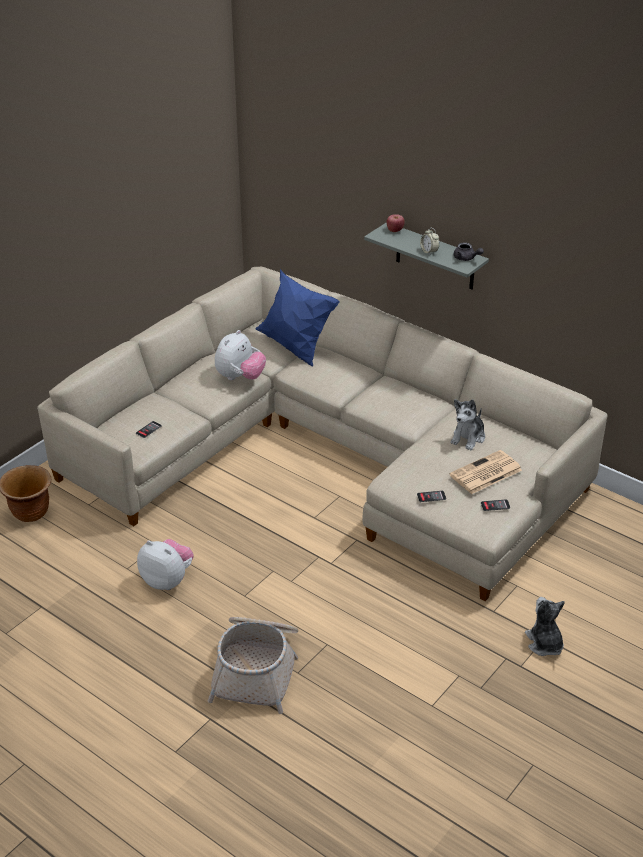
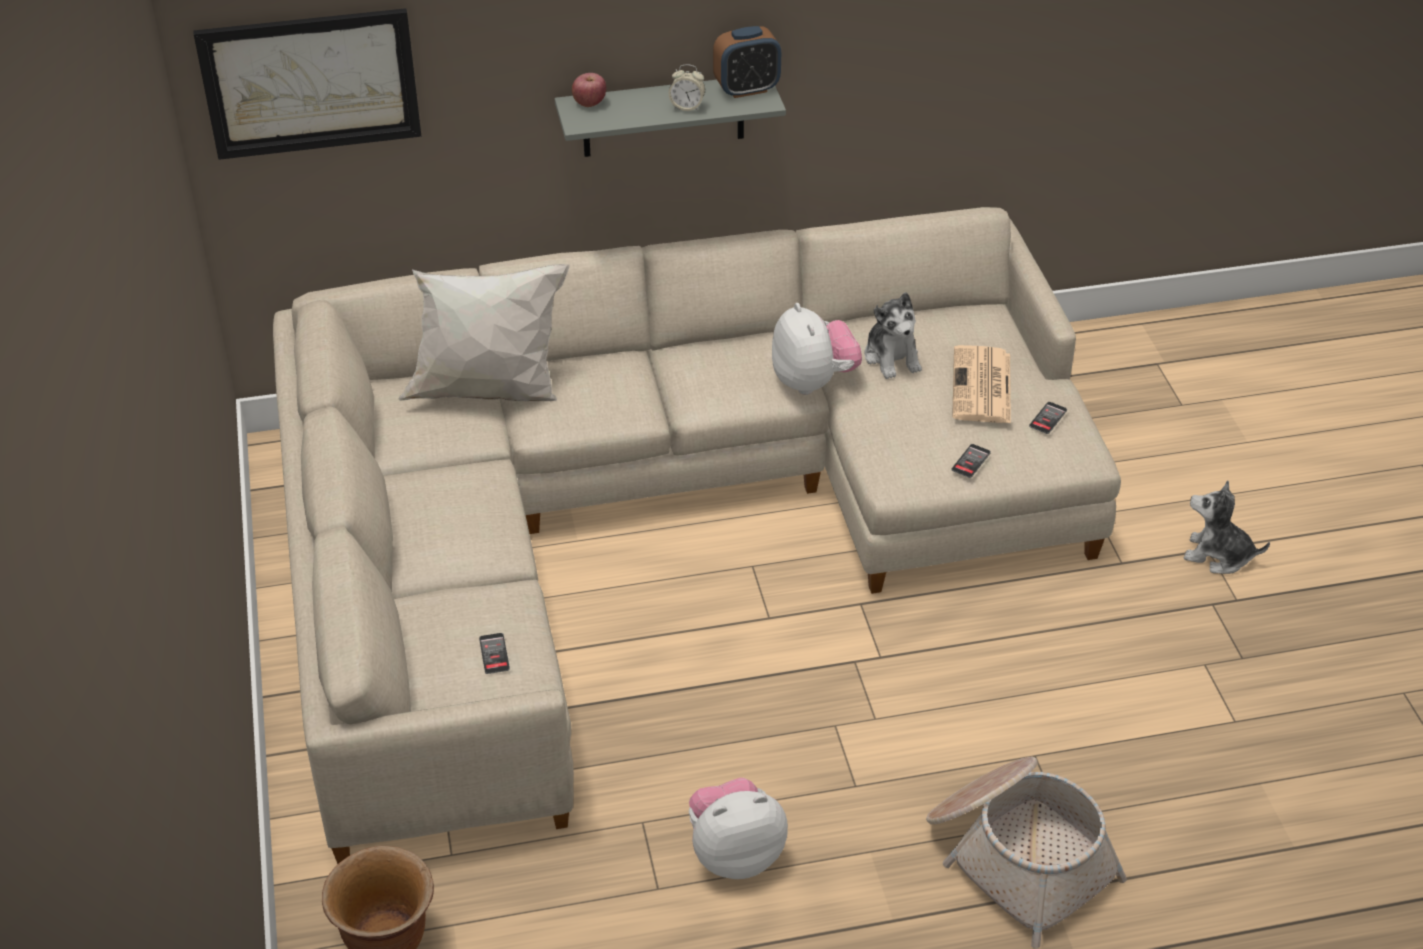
camera: 50 degrees left, 5 degrees up
(240, 377) = (485, 485): plush toy -> plush toy (813, 381)
(287, 165) = (310, 82): none -> picture
(295, 349) = (489, 392): blue pillow -> white pillow
(466, 258) = (747, 89): grey teapot -> alarm clock

